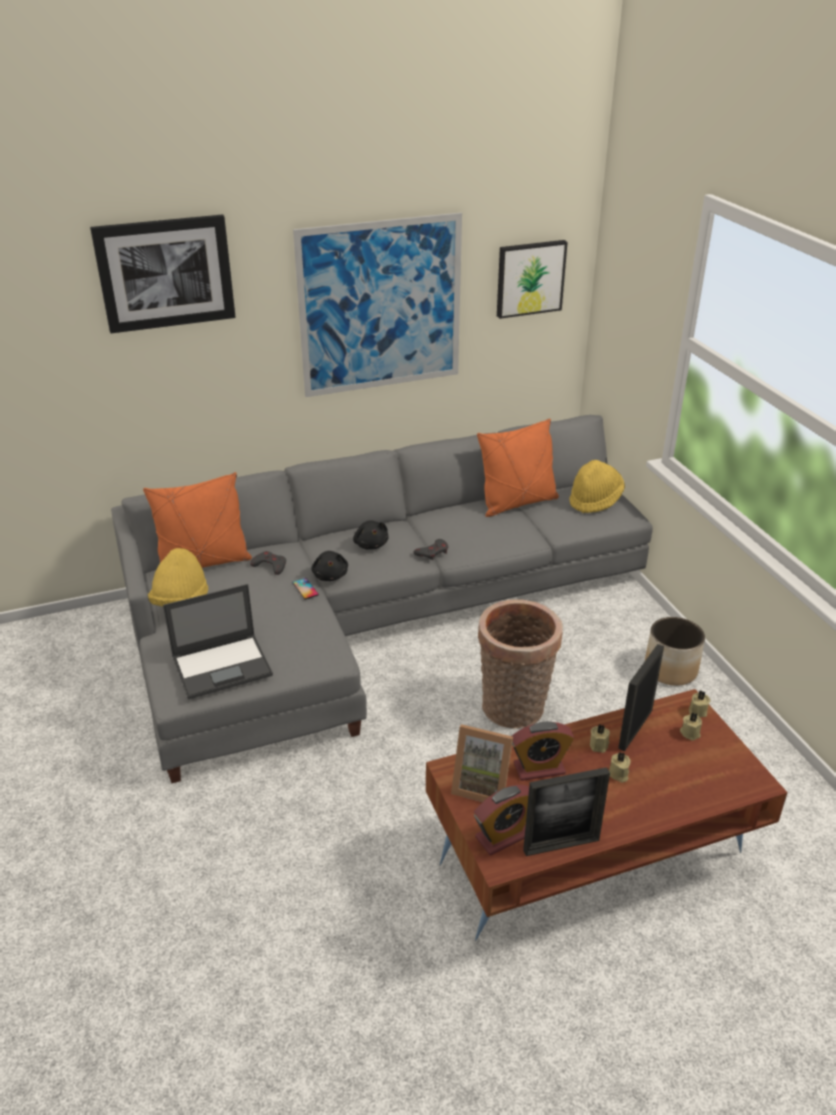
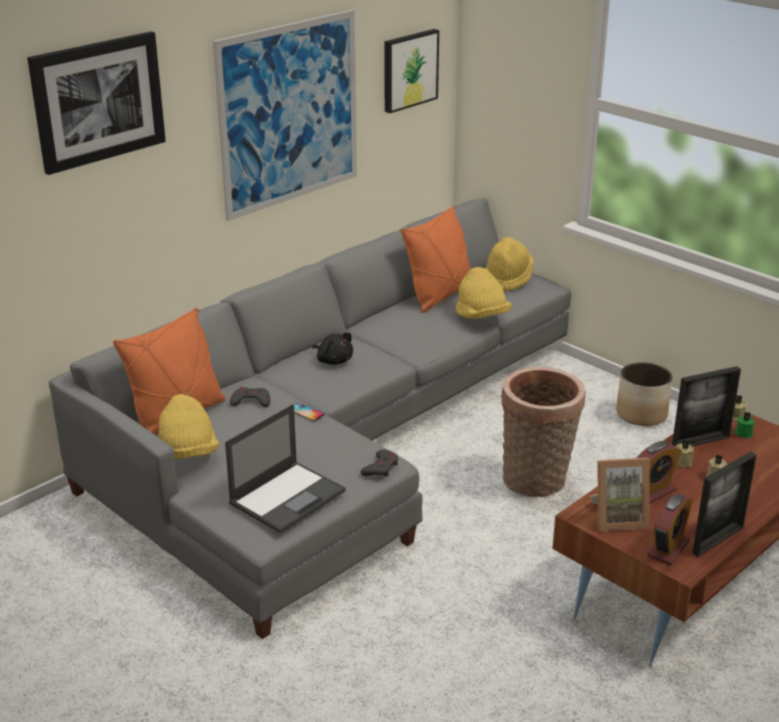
camera: 25 degrees left, 5 degrees down
(330, 575) = (317, 396): black plush toy -> none
(432, 552) = (399, 354): grey game controller -> grey game controller (381, 467)
(538, 534) = (481, 317): none -> yellow hat
(635, 729) = (700, 442): picture frame -> picture frame turned 120 degrees counterclockwise
(690, 732) = (743, 433): beige candle -> green candle

